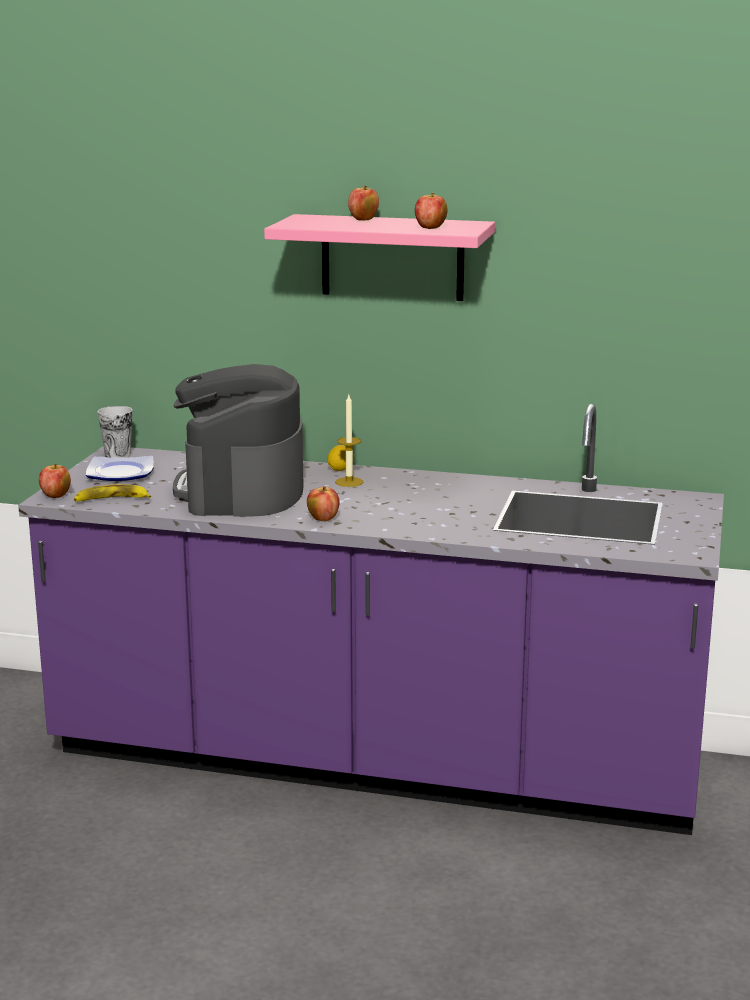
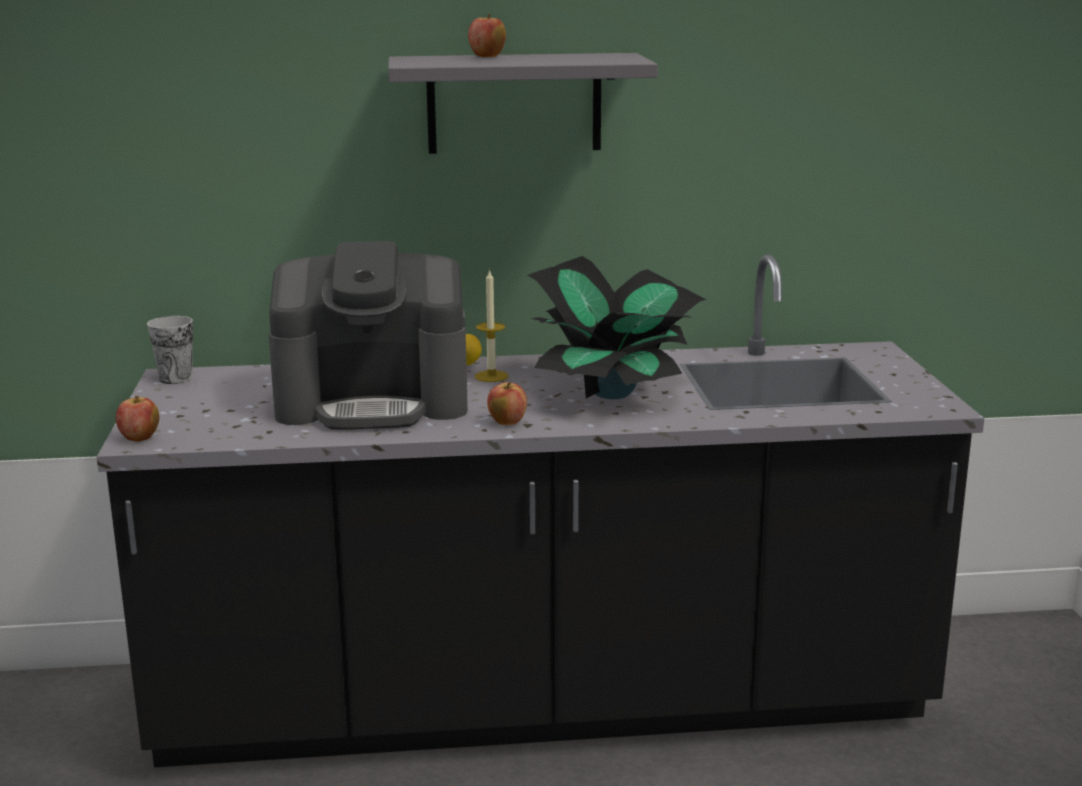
camera: 20 degrees left, 0 degrees up
(111, 500) = (219, 434): banana -> none
(121, 473) = (202, 400): plate -> none
(241, 490) = (374, 402): coffee machine -> coffee machine turned 75 degrees counterclockwise
(375, 763) = (542, 704): purple counter -> black counter
(392, 257) = (514, 103): pink shelf -> grey shelf
(430, 228) = (585, 59): apple -> none
(431, 507) = (614, 392): none -> potted plant

